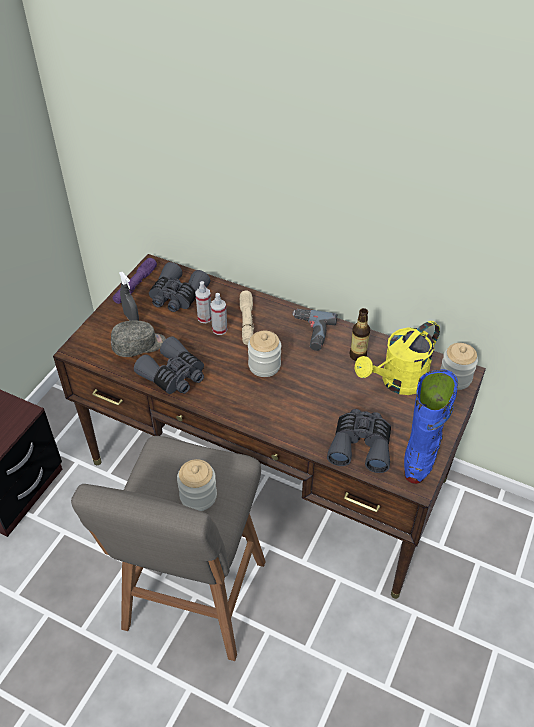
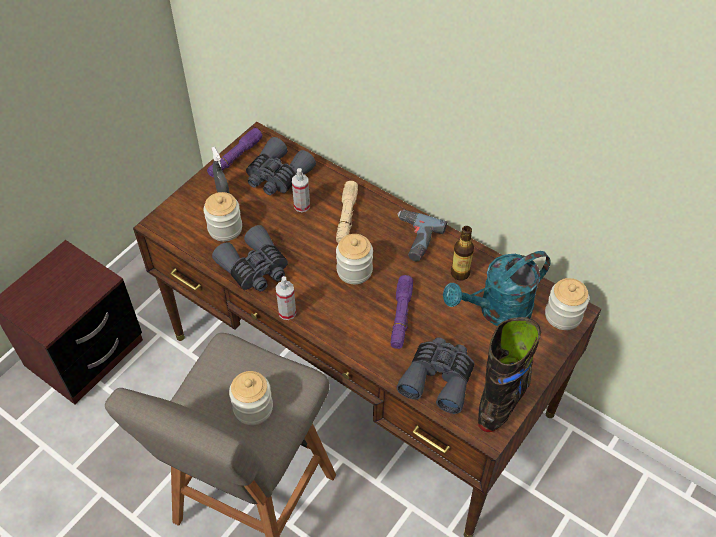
camera: 10 degrees right, 5 degrees up
(139, 345) = (225, 228): grey cap -> jar
(219, 329) = (315, 222): spray bottle -> spray bottle (287, 312)
(315, 398) = (401, 316): none -> purple flashlight
(397, 382) = (497, 311): yellow watering can -> turquoise watering can
(422, 452) = (504, 397): blue boot -> black boot

